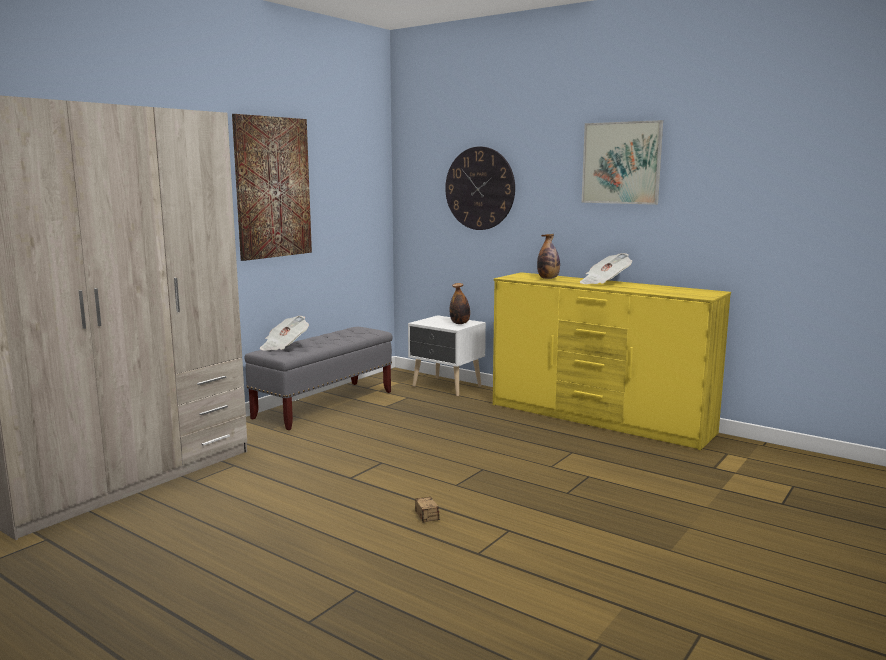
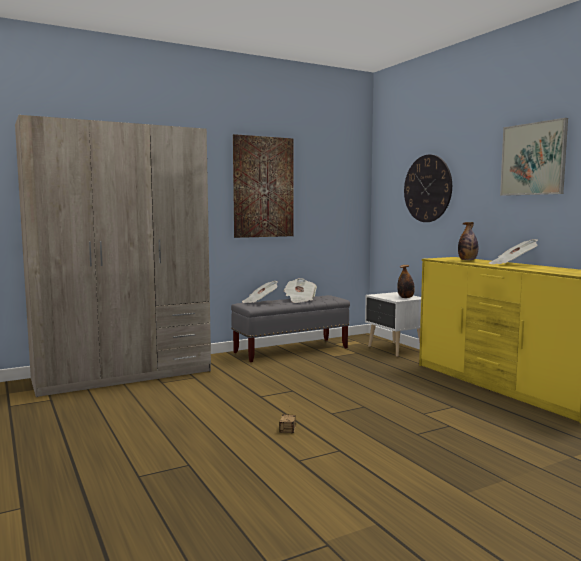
camera: 25 degrees right, 5 degrees down
(332, 338) = (300, 300): none -> newspaper

